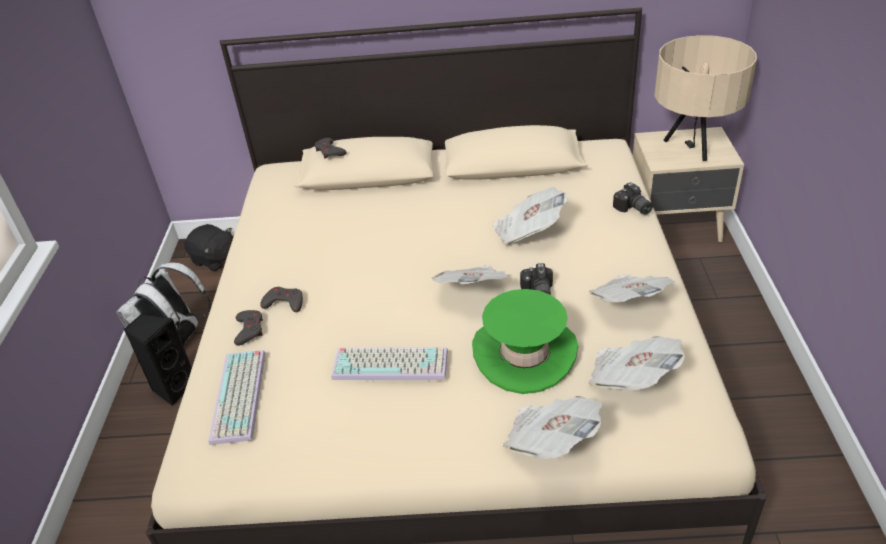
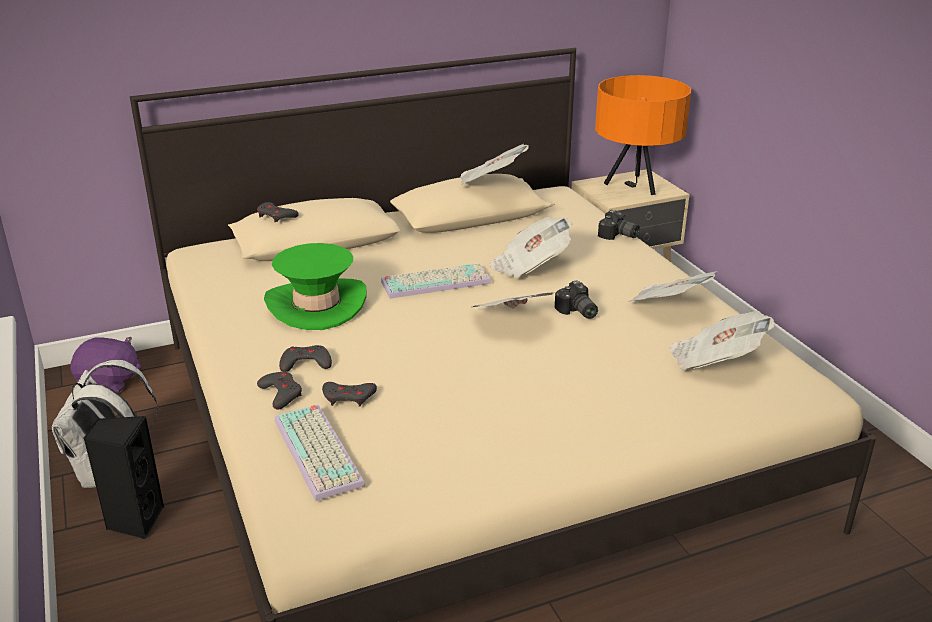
camera: 25 degrees left, 10 degrees down
(215, 260) = (109, 382): black plush toy -> purple plush toy
(293, 346) = (348, 397): none -> grey game controller
(392, 363) = (473, 391): keyboard -> keyboard (436, 281)
(524, 354) = (601, 361): green hat -> green hat (316, 305)
(550, 441) = (678, 422): newspaper -> newspaper (491, 182)
(692, 148) = (635, 187): beige table lamp -> orange table lamp

